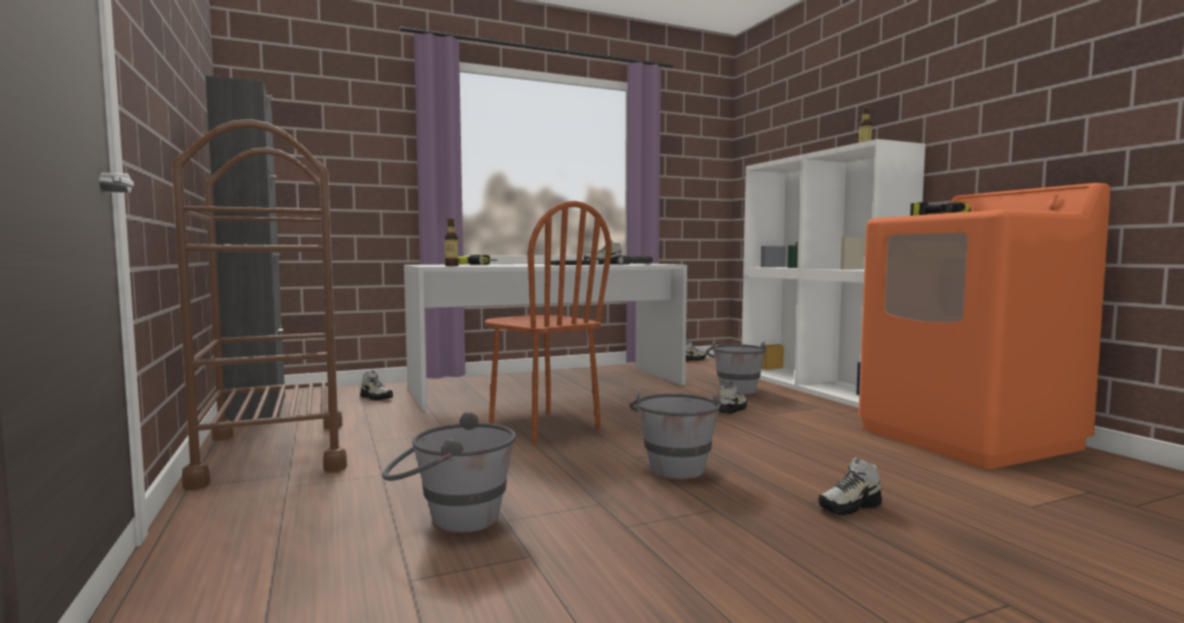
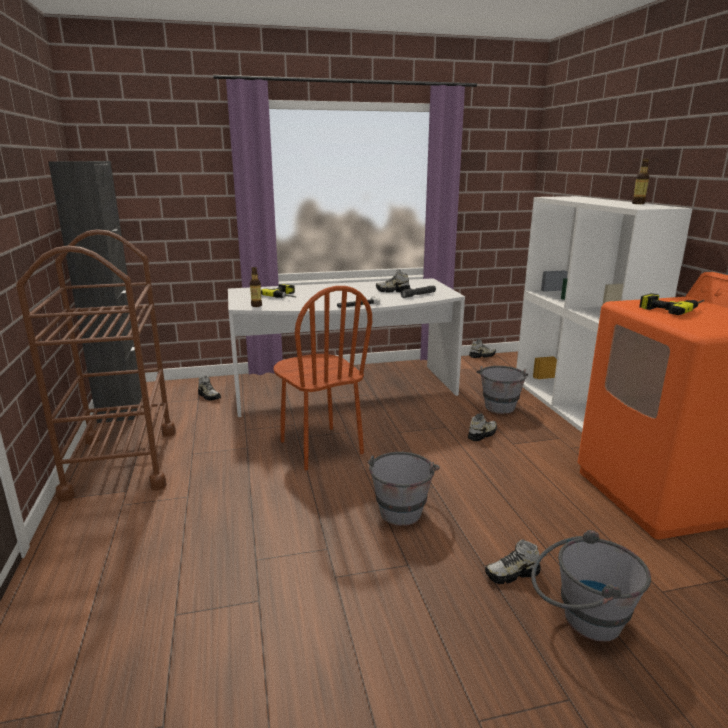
camera: 10 degrees right, 15 degrees up
(450, 519) = (219, 553): grey bucket -> grey bucket (580, 619)

